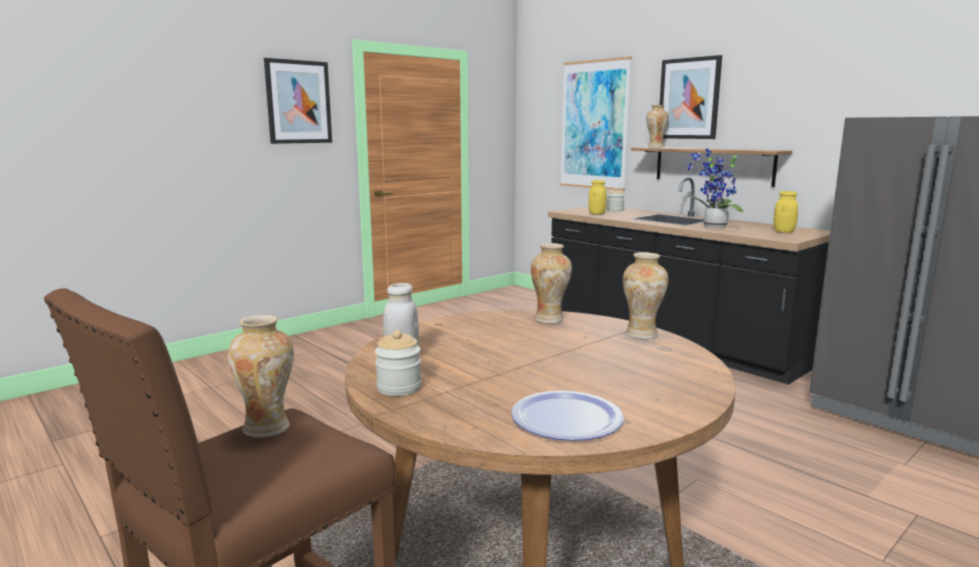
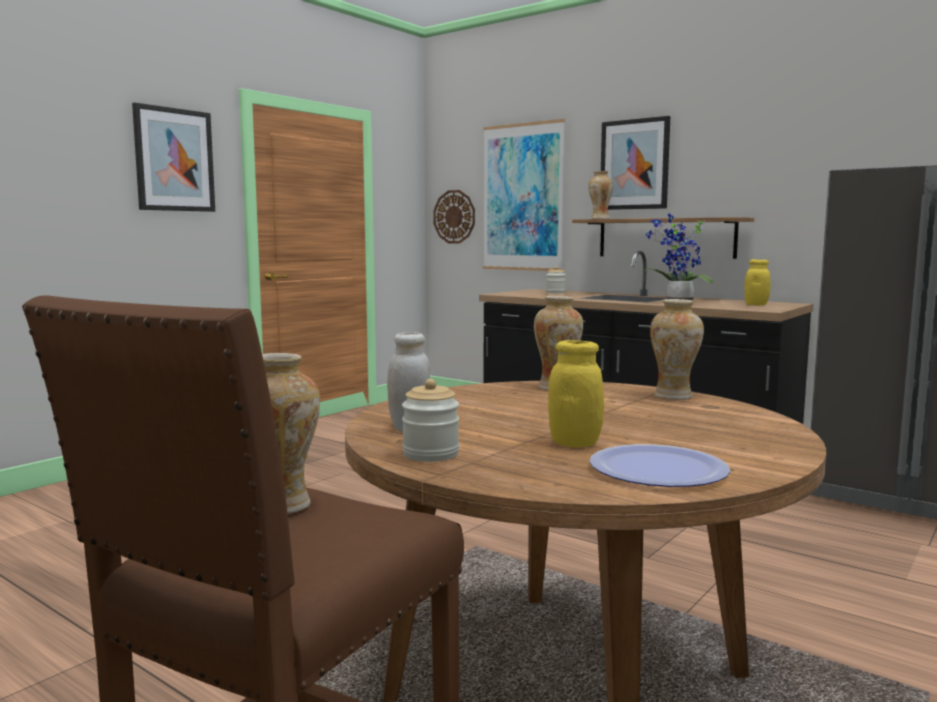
camera: 10 degrees left, 5 degrees down
(538, 140) = (454, 217): none -> wall clock
(596, 214) = (538, 295): yellow jar -> yellow jar (574, 443)

